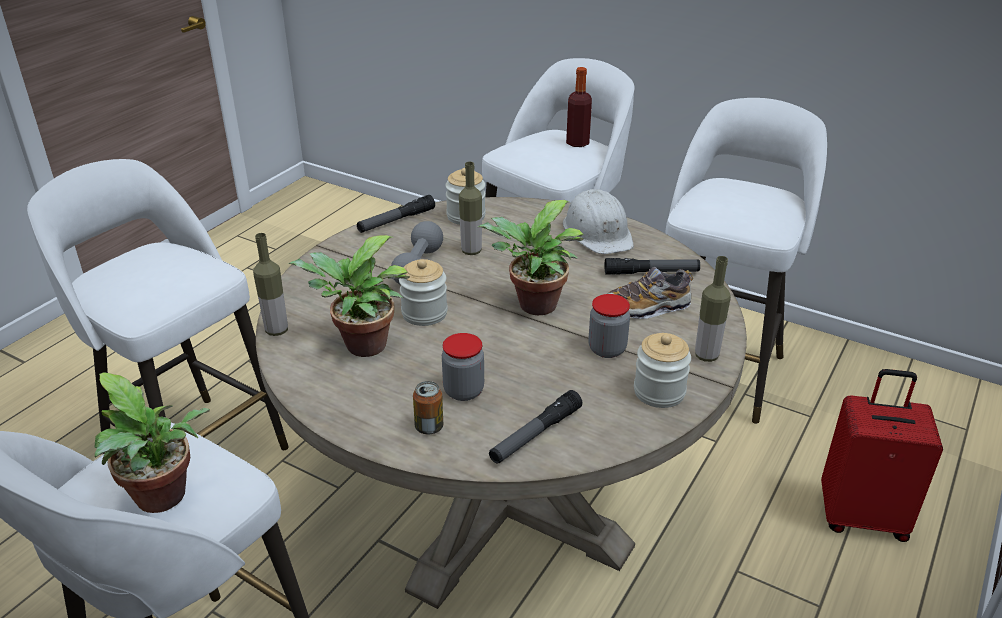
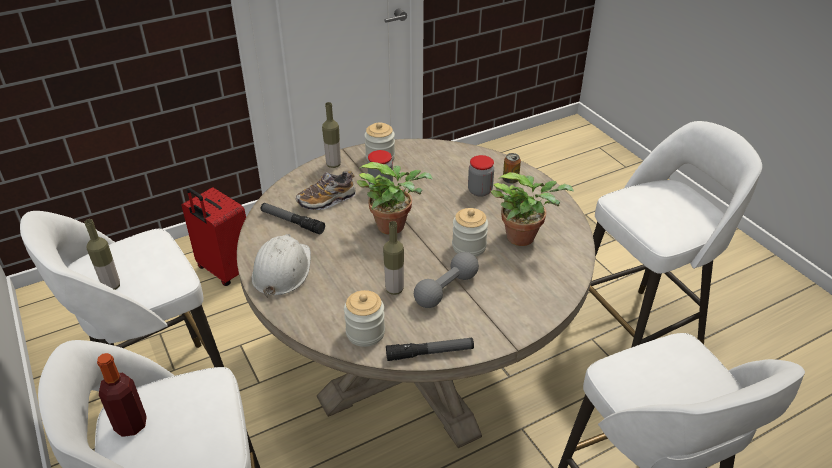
camera: 150 degrees left, 5 degrees up
(164, 499) = (657, 200): potted plant -> none
(277, 330) = (577, 269): bottle -> bottle (111, 286)
(535, 434) = (460, 160): flashlight -> none
(648, 307) = (327, 200): shoe -> shoe turned 135 degrees clockwise

